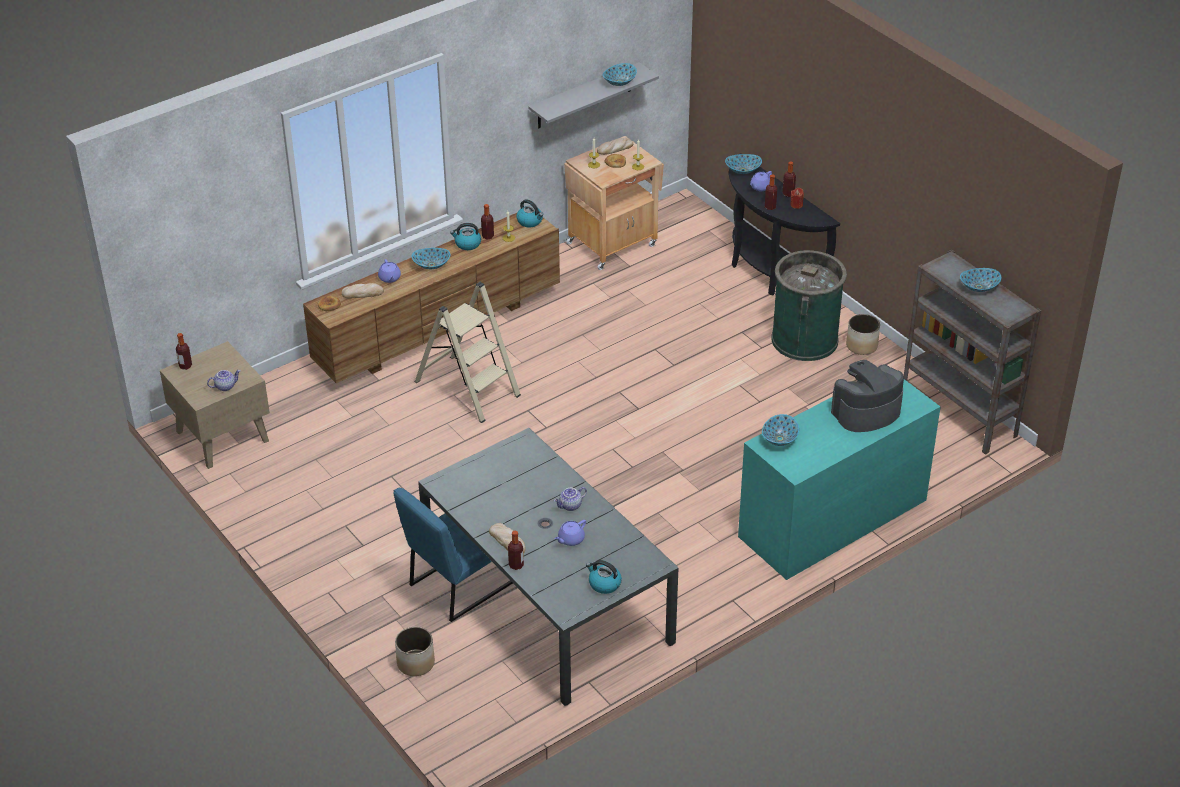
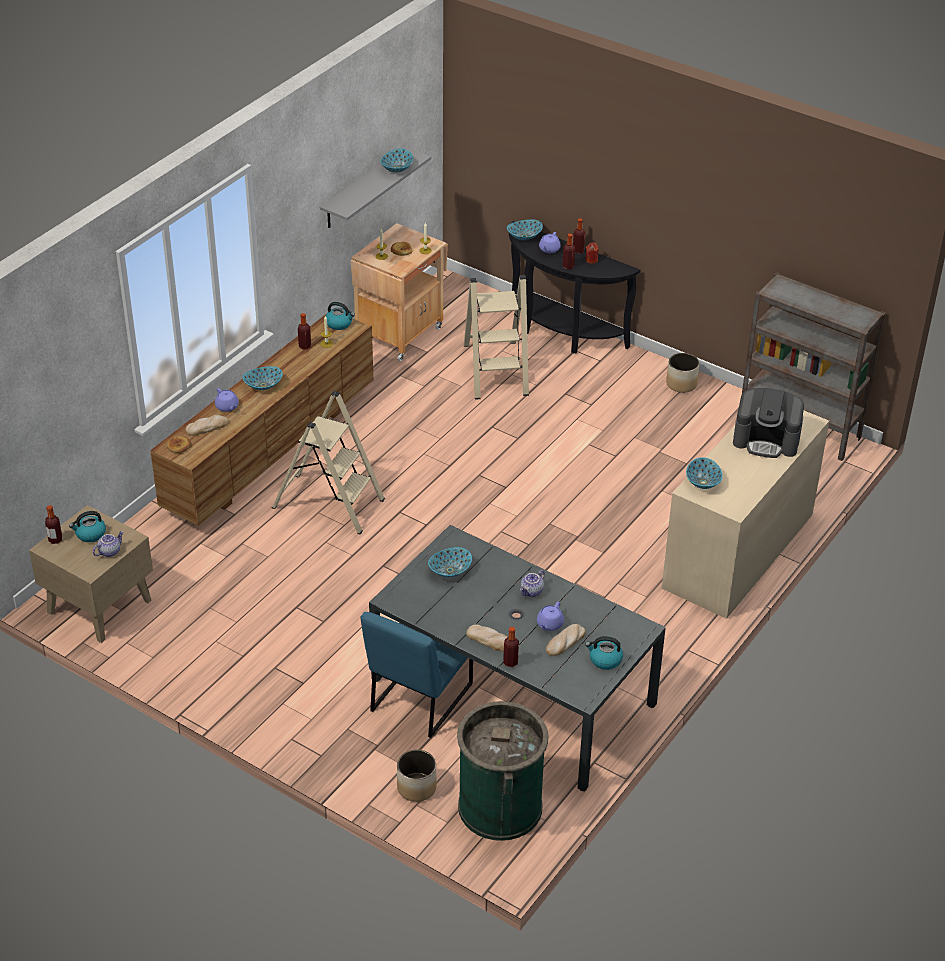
camera: 20 degrees left, 0 degrees up
(467, 244) = (288, 358): kettle -> kettle (90, 534)
(615, 148) = (393, 237): bread -> bread (565, 642)
(686, 295) = (495, 369): none -> beige step ladder
(804, 339) = (626, 389): green trash can -> green trash can (500, 806)
(831, 518) = (737, 551): turquoise dresser -> beige dresser
(865, 412) = (766, 440): coffee machine -> coffee machine turned 120 degrees counterclockwise
(979, 287) = (820, 302): bowl -> bowl (450, 571)

